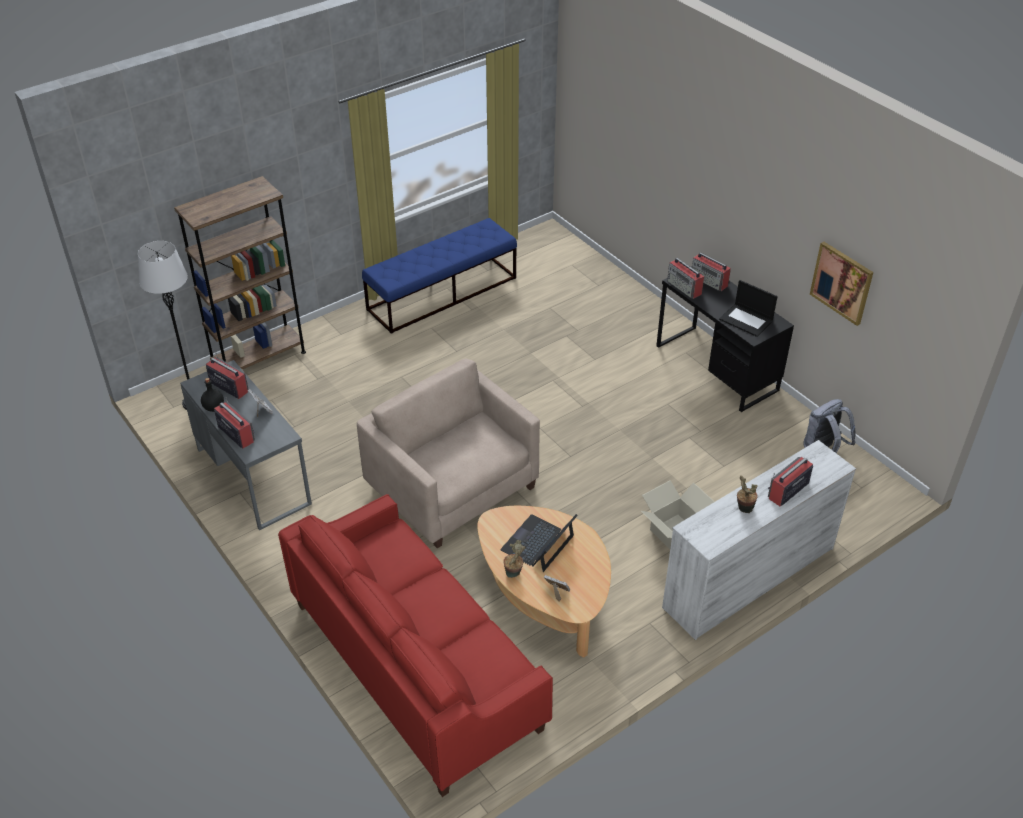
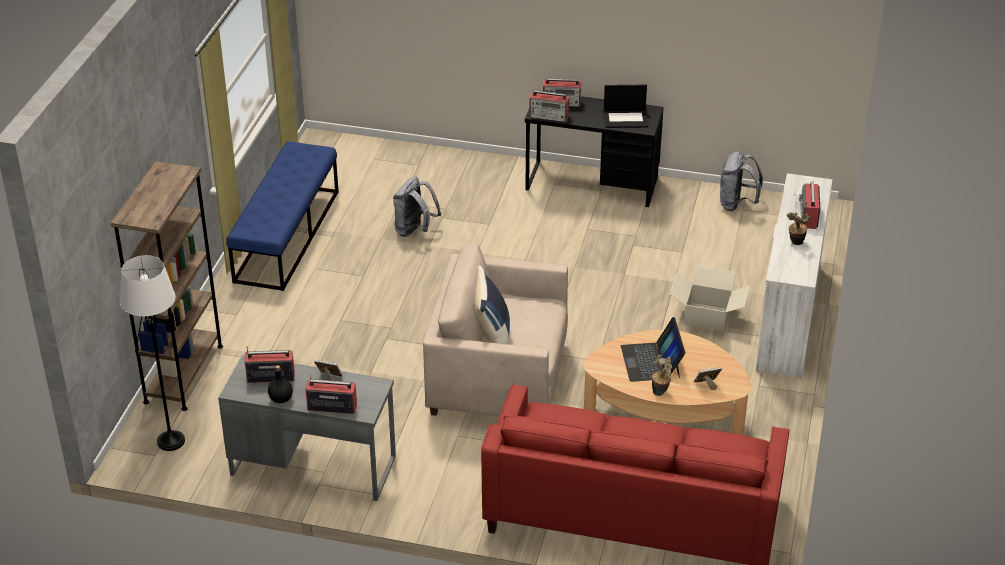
camera: 40 degrees left, 5 degrees down
(433, 446) = (491, 335): none -> blue pillow
(534, 335) = (414, 230): none -> grey backpack
(842, 282) = (708, 45): picture -> none

